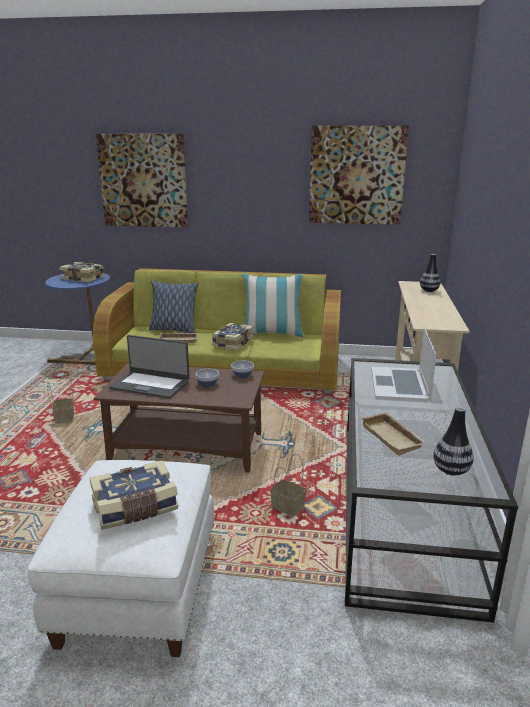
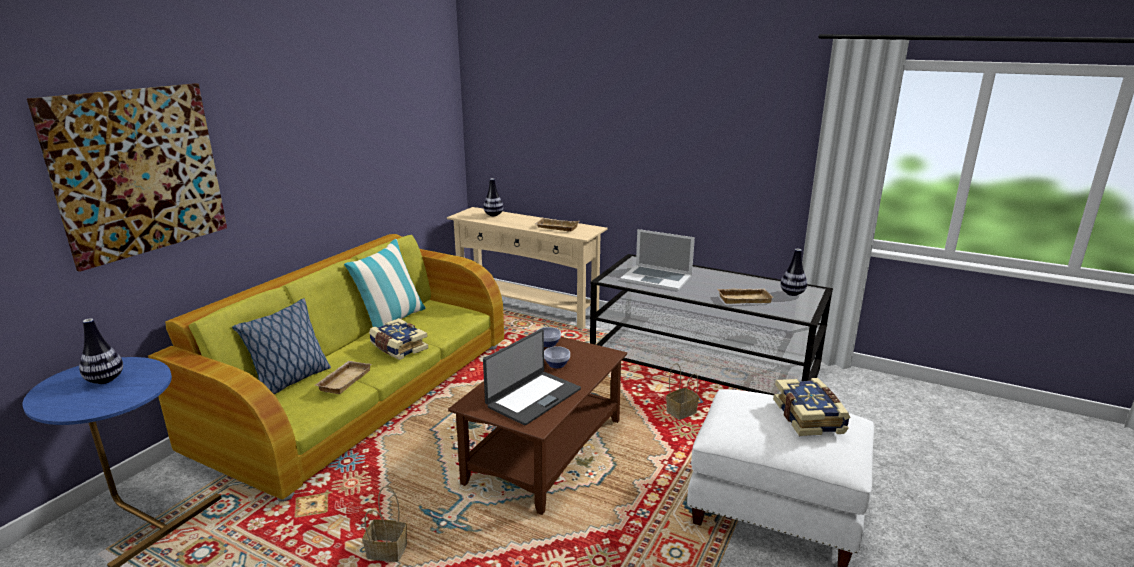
camera: 70 degrees left, 0 degrees up
(83, 278) = (105, 380): book -> vase
(356, 175) = (394, 113): picture -> none
(430, 313) = (556, 228): none -> beige tray

